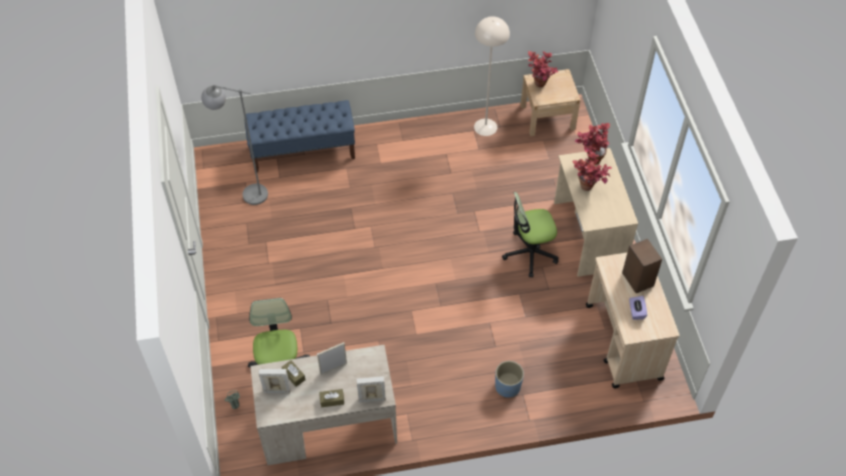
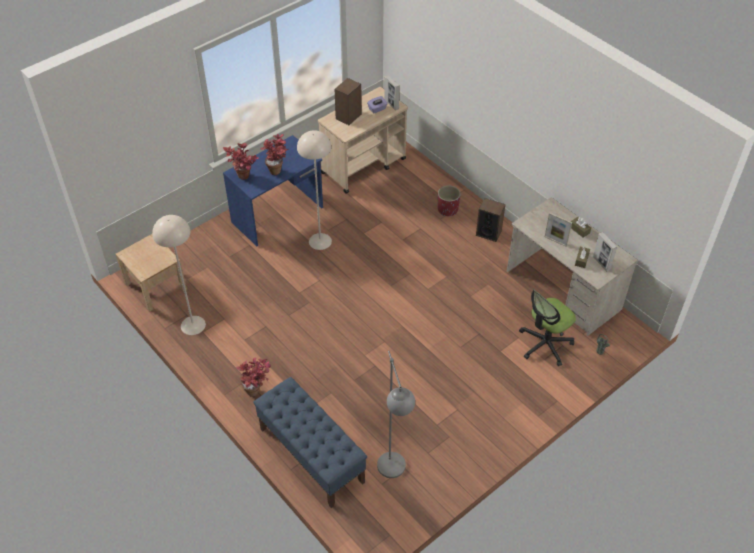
camera: 120 degrees left, 5 degrees down
(372, 399) = (558, 210): picture frame -> picture frame (391, 104)
(449, 406) = (488, 233): none -> speaker
(508, 386) = (447, 209): blue planter -> red planter
(530, 253) = (320, 241): office chair -> beige floor lamp
(539, 87) = (151, 264): potted plant -> potted plant (257, 390)
(587, 235) = (278, 215): beige desk -> blue desk

